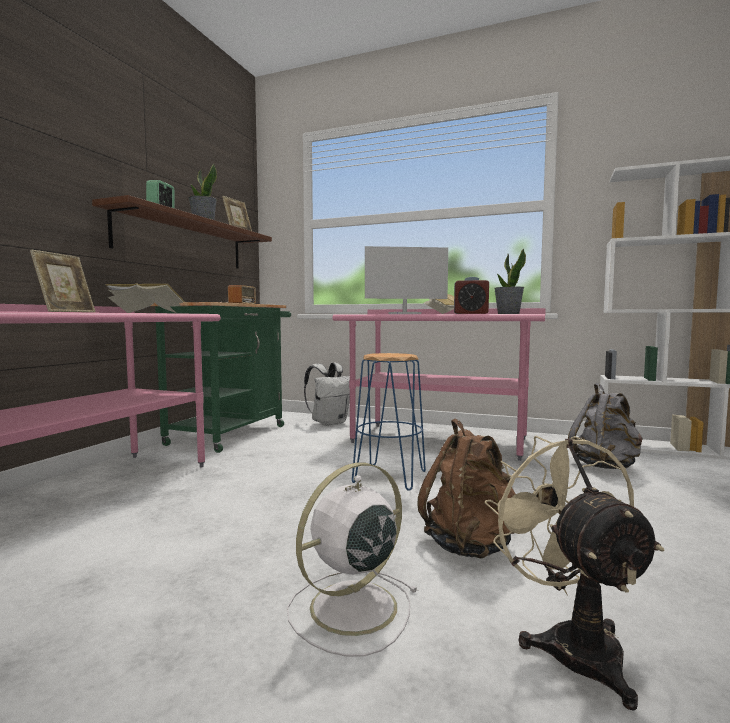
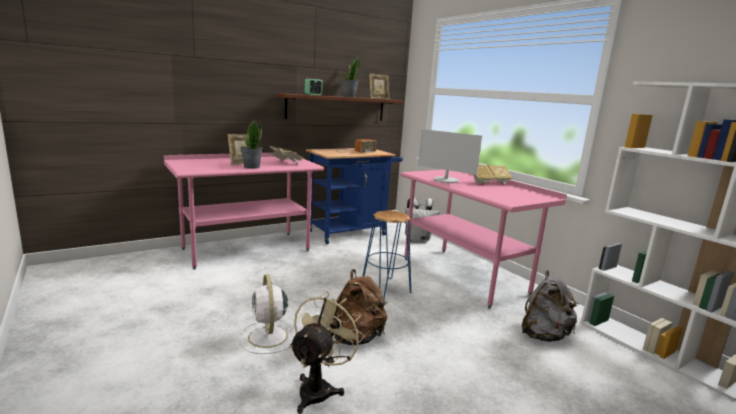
camera: 35 degrees right, 10 degrees up
(232, 433) = (351, 232): green cart -> blue cart
(350, 608) = (268, 338): white fan -> white fan turned 105 degrees counterclockwise
(470, 313) = (476, 192): alarm clock -> none
(508, 314) = (526, 194): potted plant -> potted plant (251, 167)

